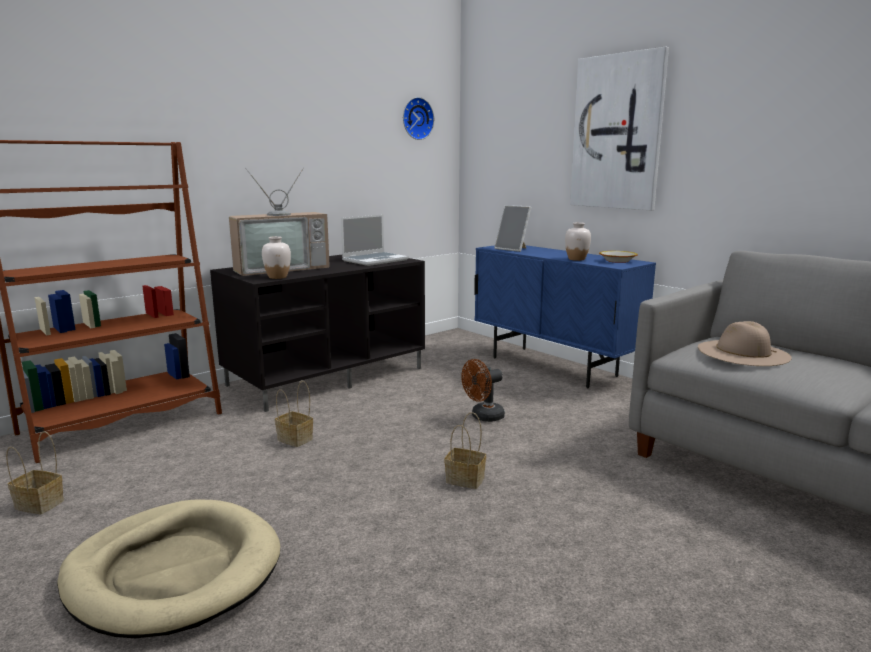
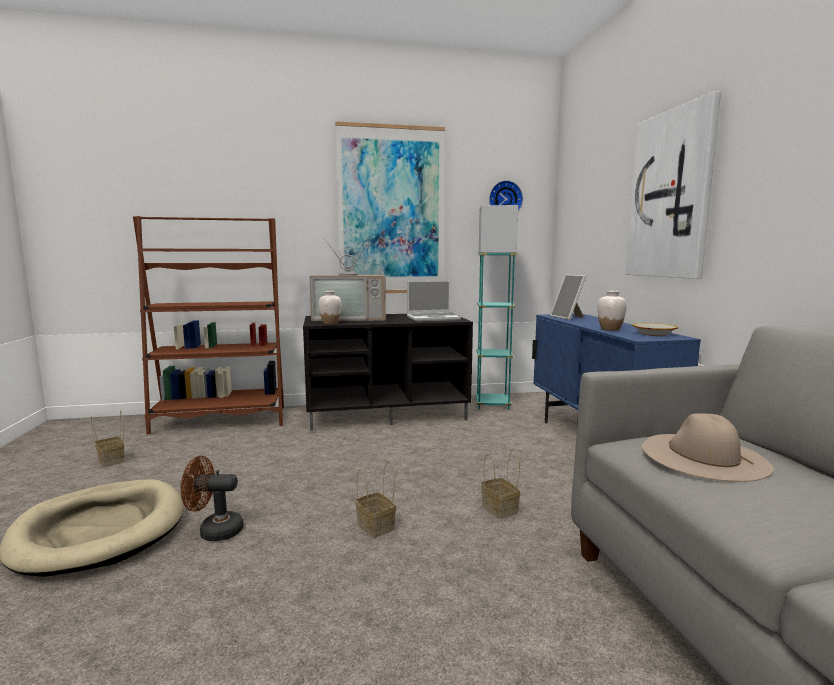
camera: 30 degrees right, 5 degrees down
(296, 439) = (301, 456): basket -> basket (501, 509)
(302, 131) = (391, 211): none -> picture
(426, 349) = (492, 405): none -> turquoise floor lamp
(483, 417) = (466, 473): brown fan -> brown fan (214, 531)

